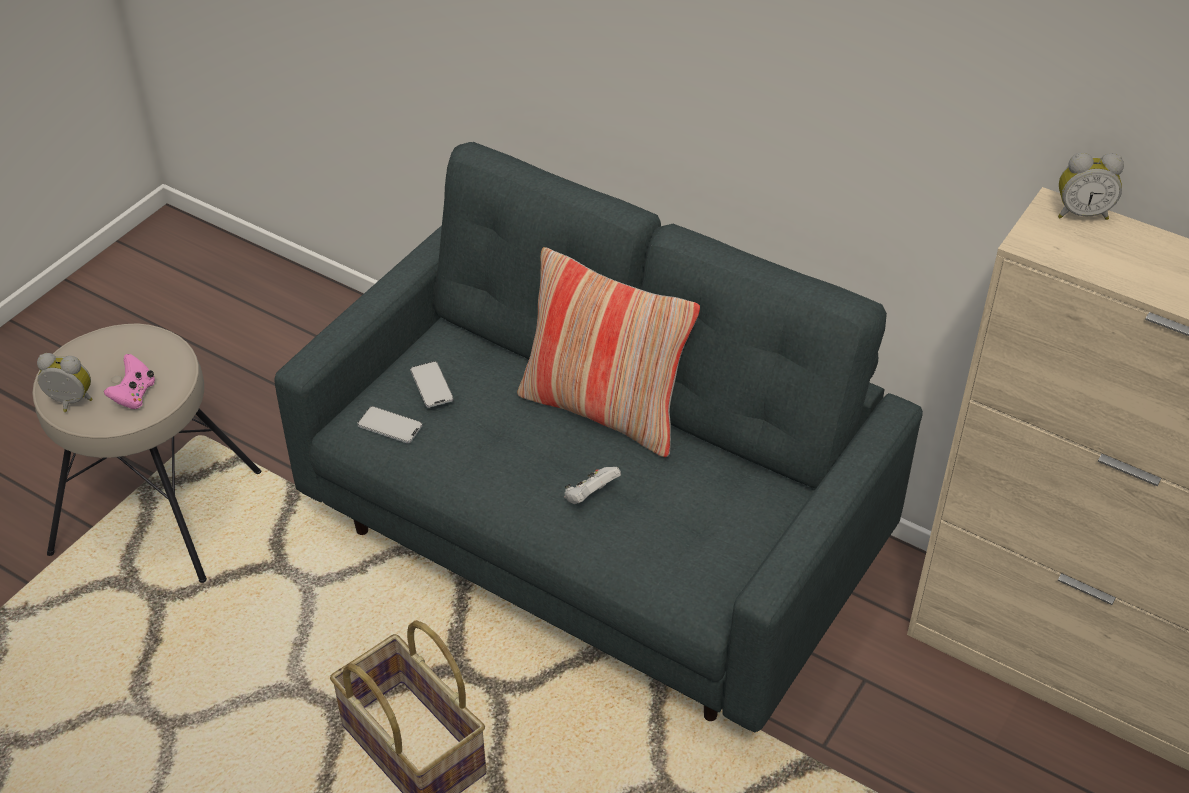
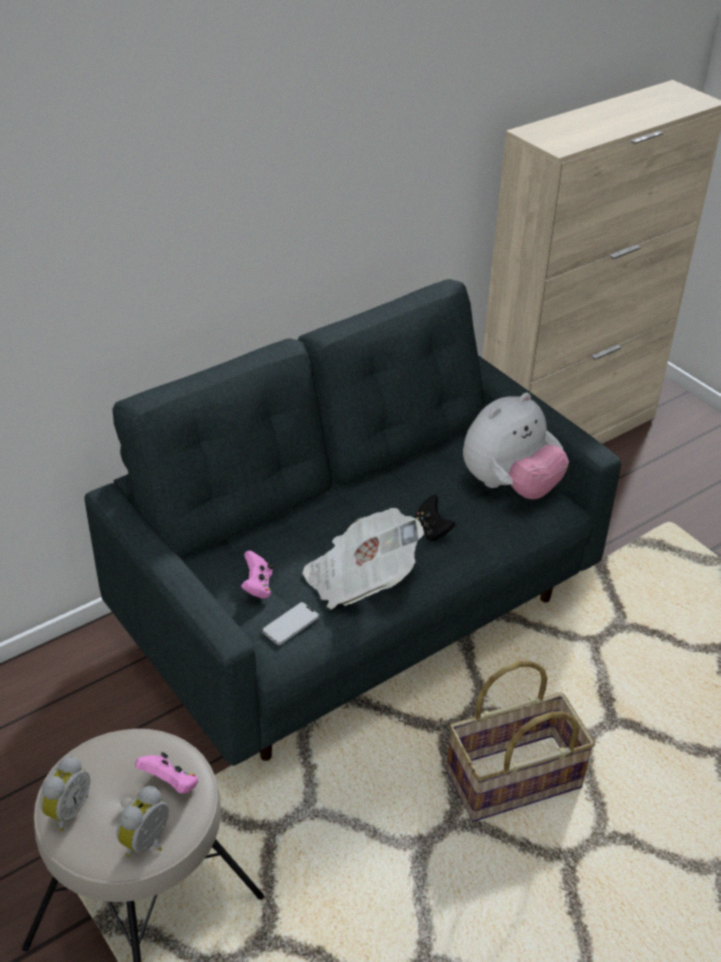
camera: 70 degrees left, 5 degrees down
(431, 385) = (257, 586): phone -> pink game controller
(479, 459) = (360, 579): none -> newspaper
(590, 496) = (432, 529): white game controller -> black game controller
(604, 410) = (344, 499): pillow -> none
(713, 549) = (510, 486): none -> plush toy
(1081, 213) = (539, 127): alarm clock -> alarm clock (67, 810)

